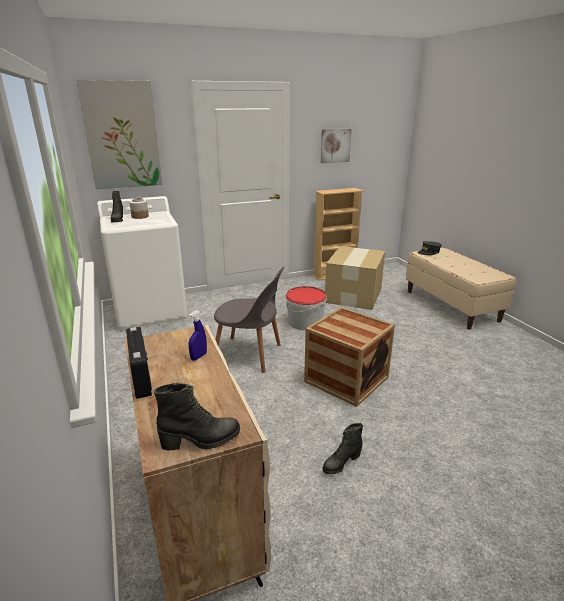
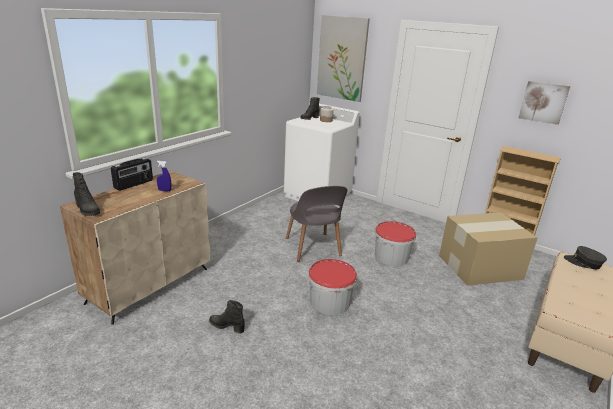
camera: 55 degrees right, 0 degrees up
(346, 379) = (330, 301): crate -> bucket

